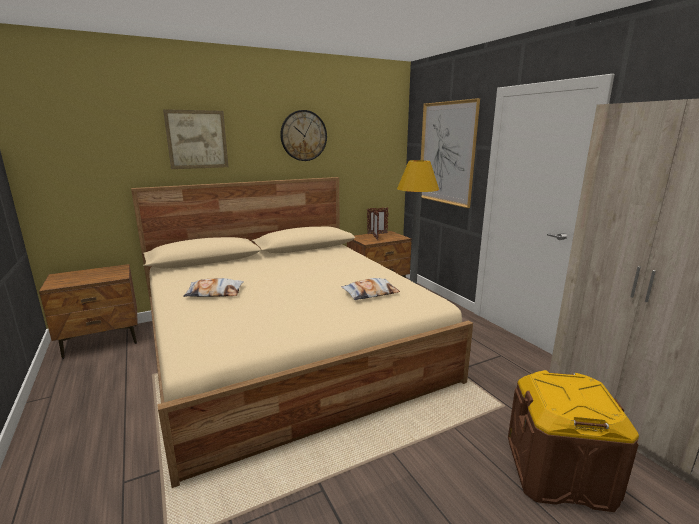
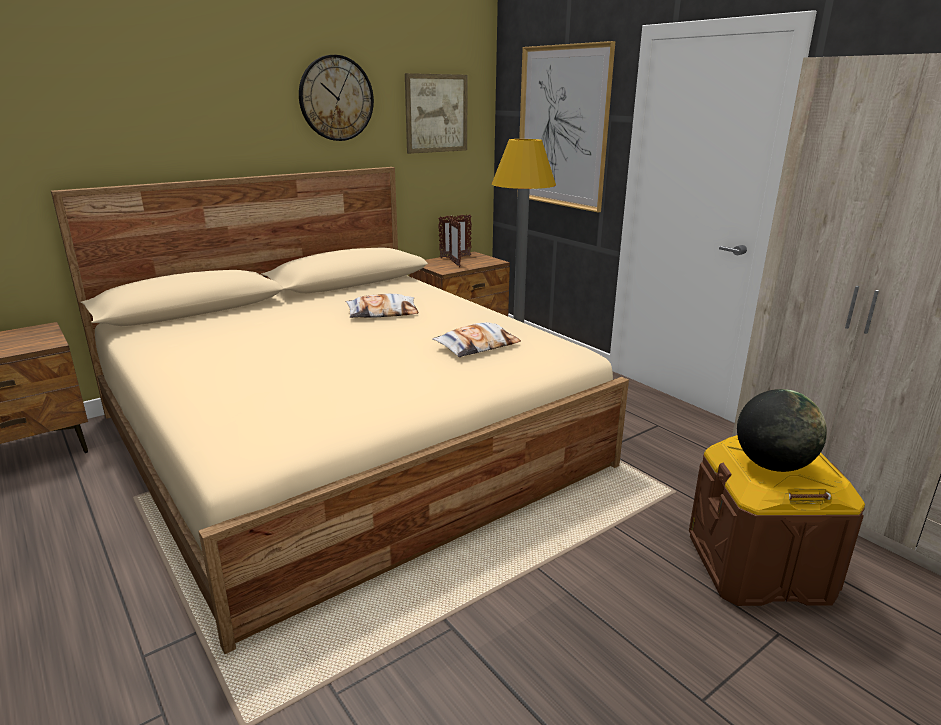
camera: 10 degrees left, 5 degrees up
(197, 139) = (160, 104): picture -> picture (436, 113)
(215, 293) = (231, 359): pillow -> pillow (382, 313)
(565, 397) = (772, 465): none -> globe

